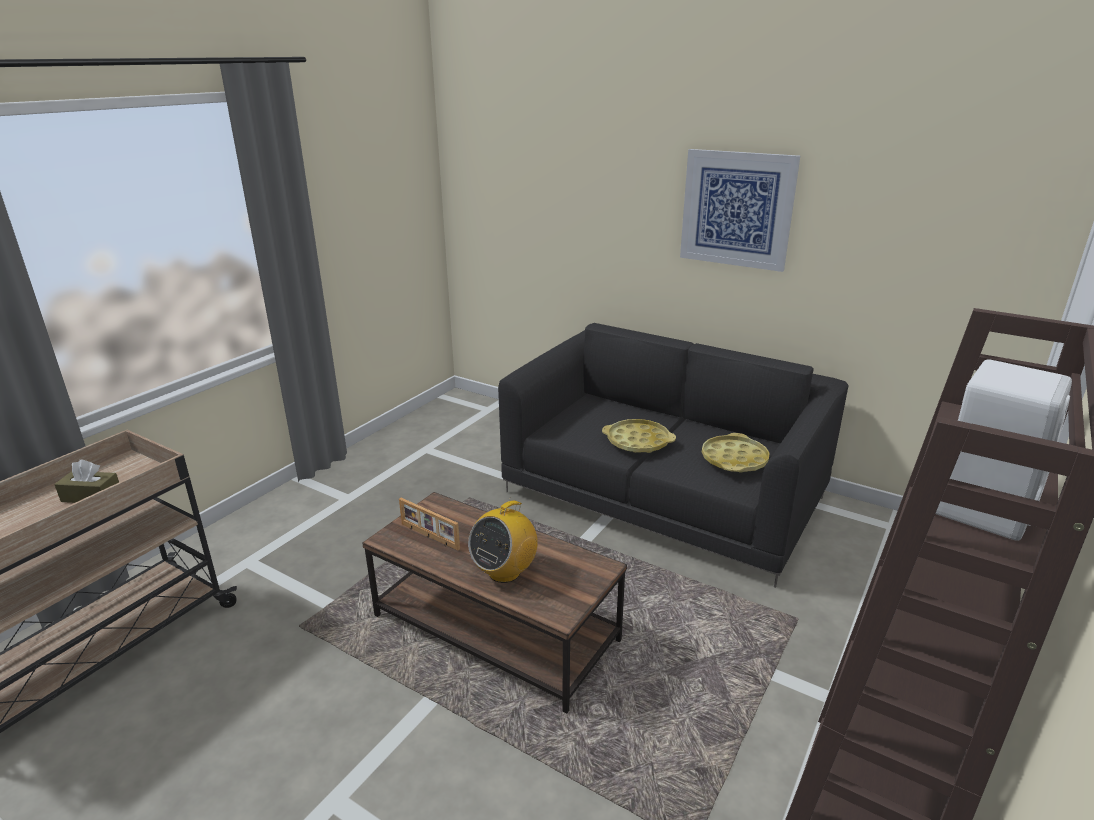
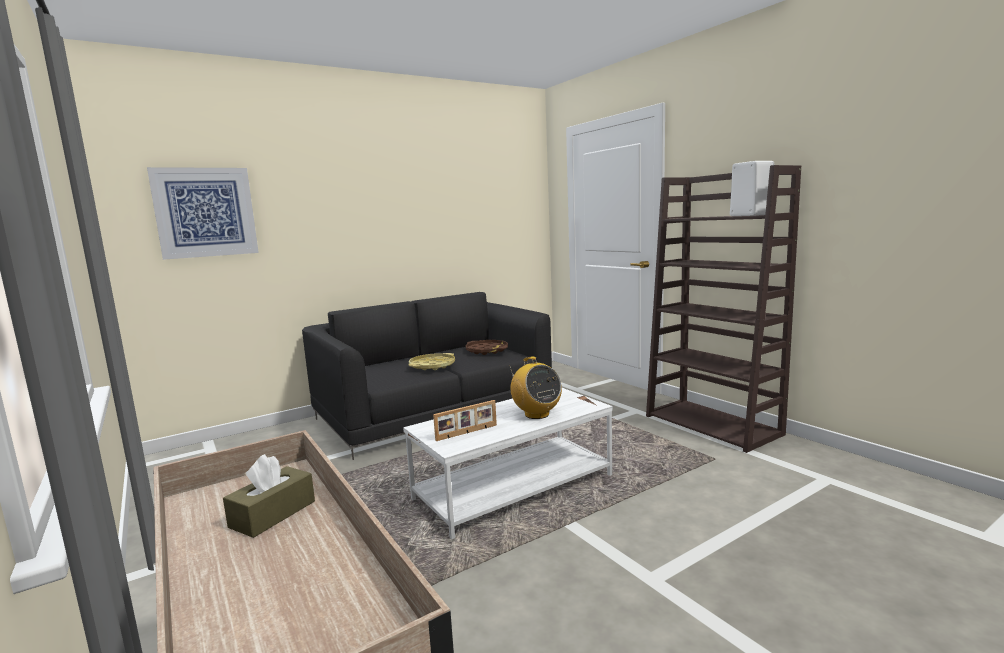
camera: 65 degrees left, 15 degrees down
(496, 628) = (514, 487): brown coffee table -> white coffee table
(734, 459) = (487, 350): yellow tray -> brown tray
(737, 209) = (399, 212): picture -> picture (205, 212)

